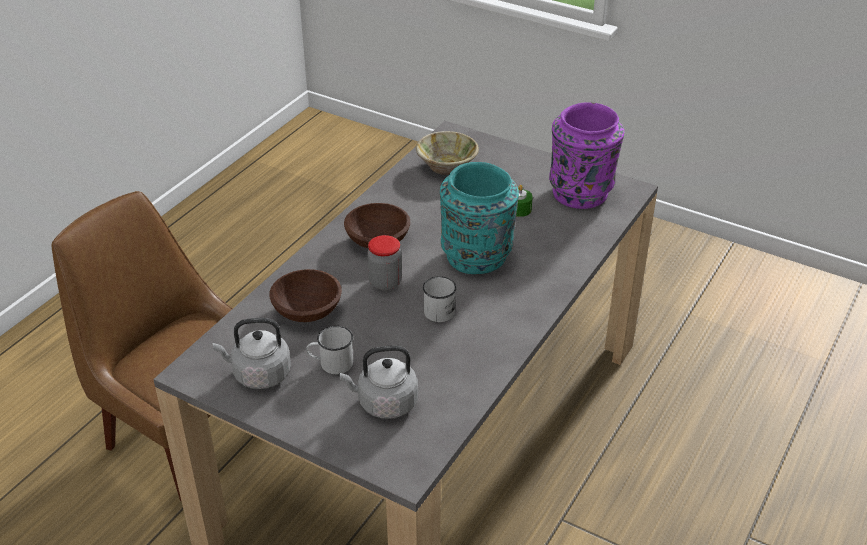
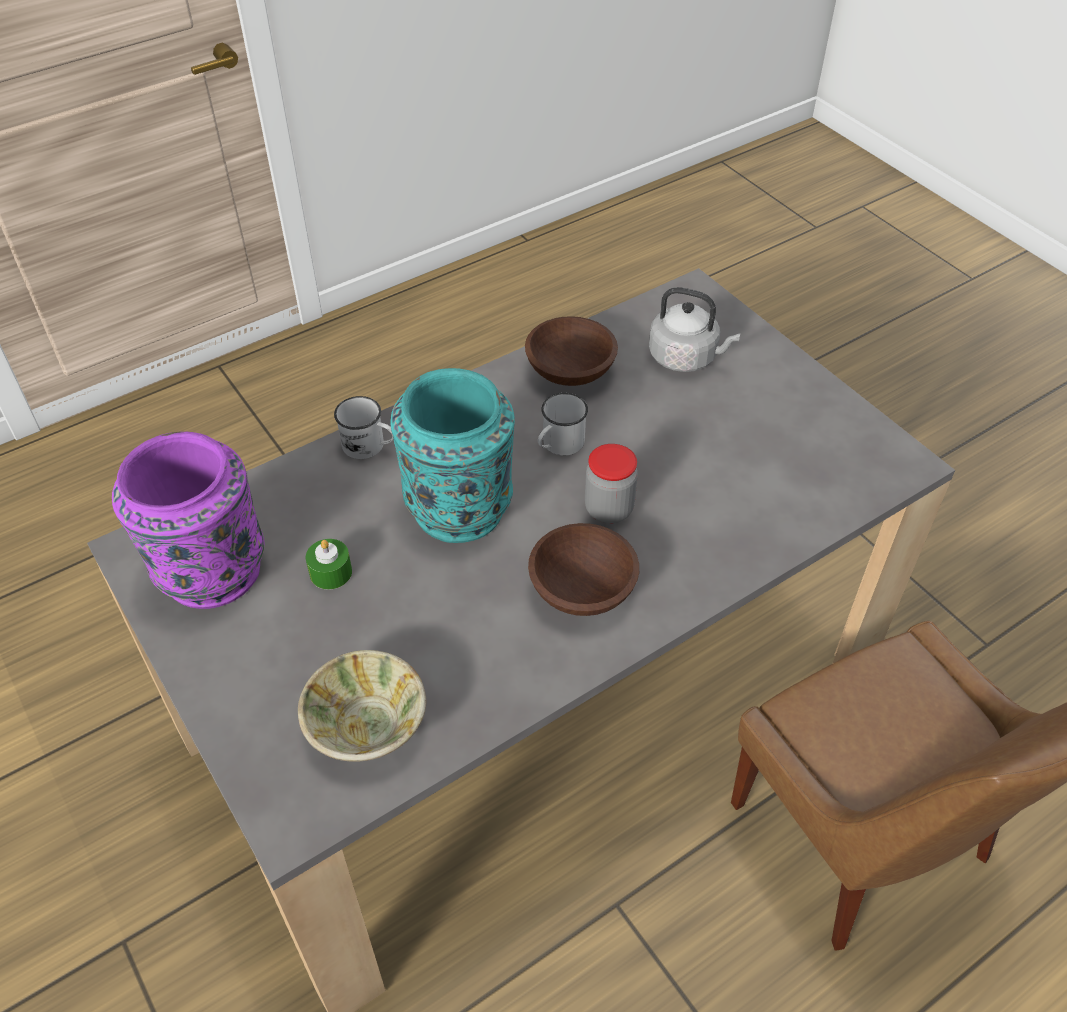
camera: 155 degrees left, 10 degrees up
(258, 374) = (820, 433): grey kettle -> none
(307, 311) = (734, 499): brown bowl -> brown bowl (570, 369)
(331, 363) = (728, 418): white mug -> white mug (369, 446)

